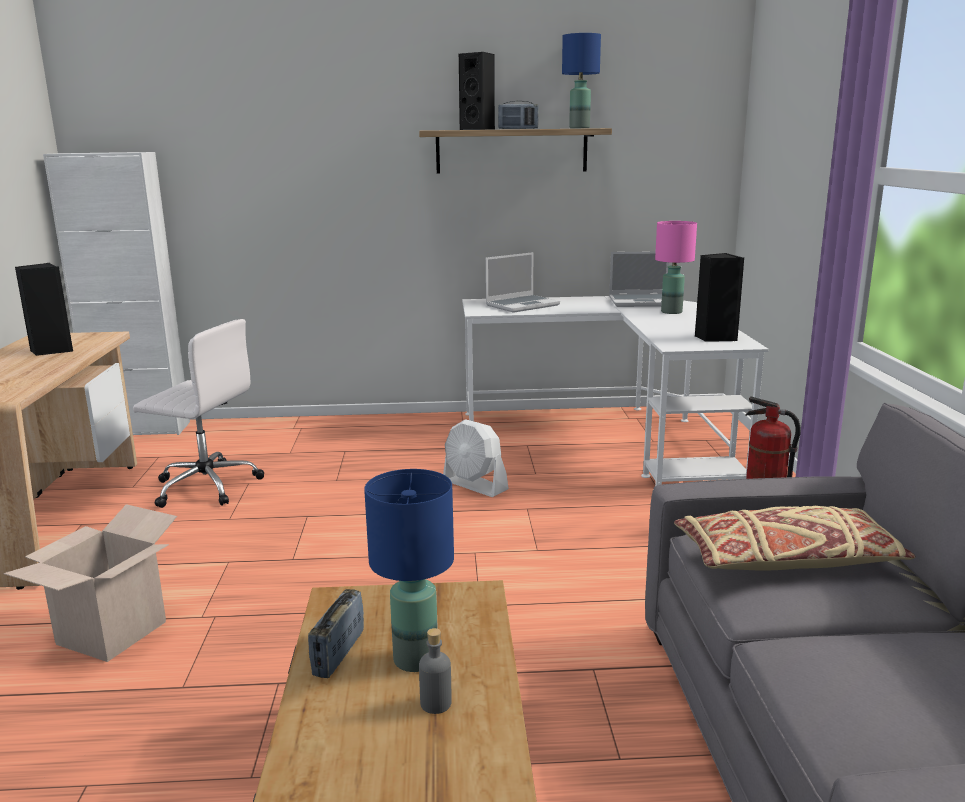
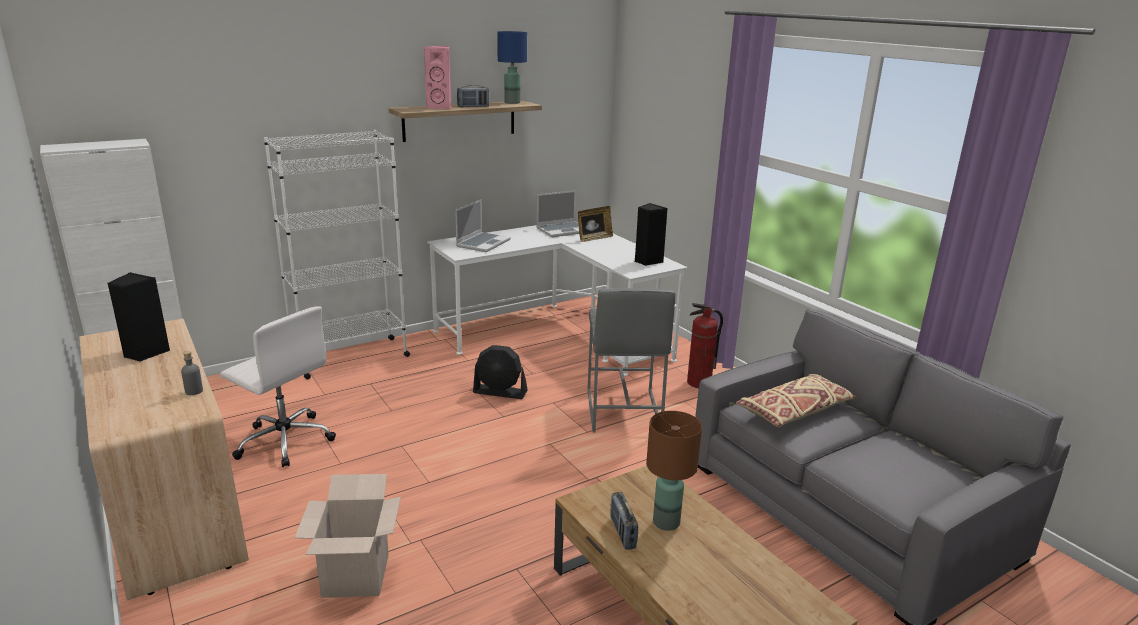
camera: 30 degrees left, 5 degrees up
(205, 486) = (284, 440): white office chair -> white office chair turned 45 degrees clockwise
(353, 425) = (350, 358): none -> white bookcase
(417, 659) = (666, 522): blue table lamp -> brown table lamp
(436, 703) = (703, 542): grey bottle -> grey bottle (194, 391)
(475, 485) = (500, 392): white fan -> black fan
(479, 129) = (441, 107): black speaker -> pink speaker
(610, 536) = (622, 410): none -> grey stool
(671, 312) = (594, 238): pink table lamp -> picture frame

